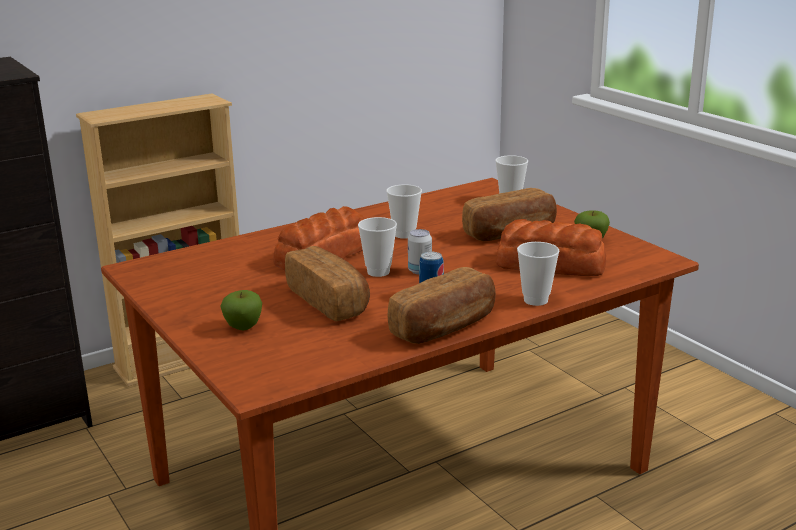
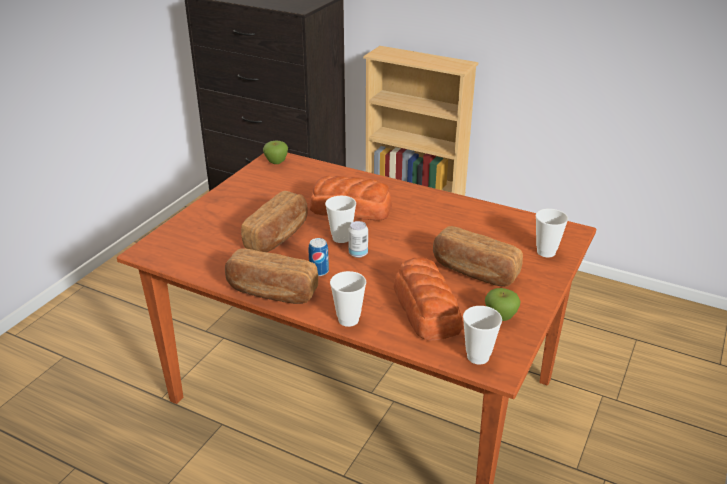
camera: 60 degrees right, 10 degrees up
(243, 327) = (220, 220): apple -> apple (276, 162)
(404, 234) = (419, 227): cup -> cup (478, 357)

